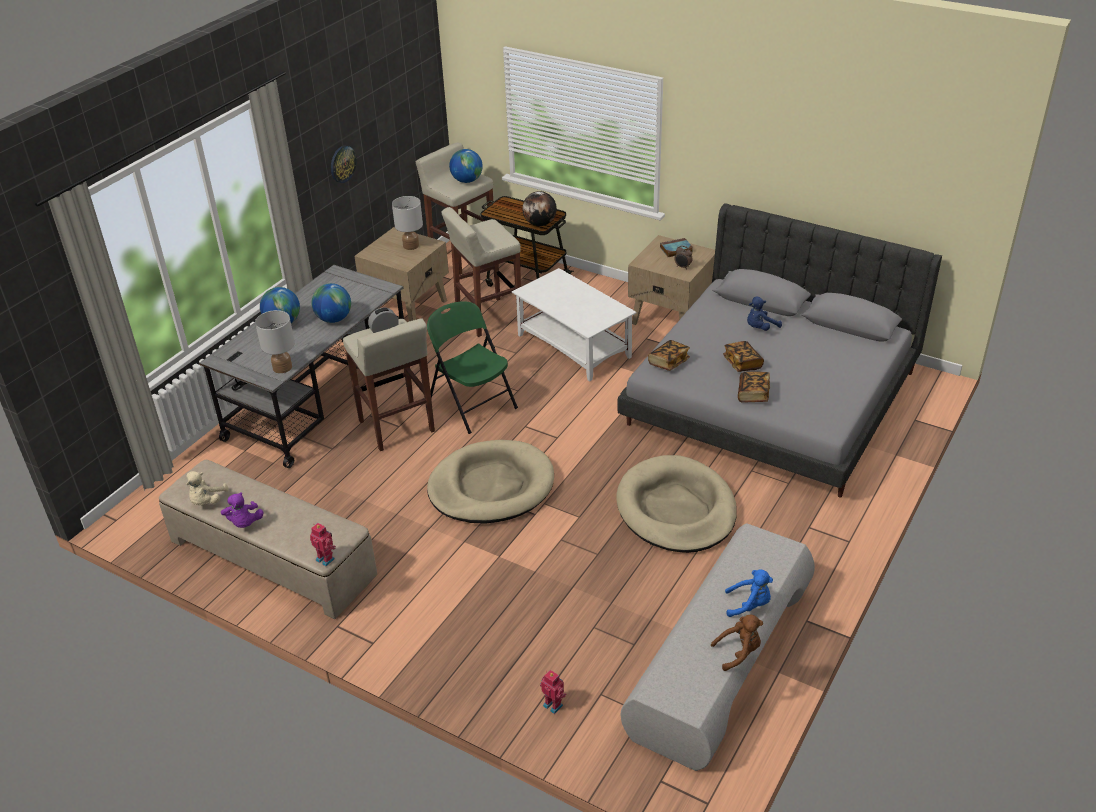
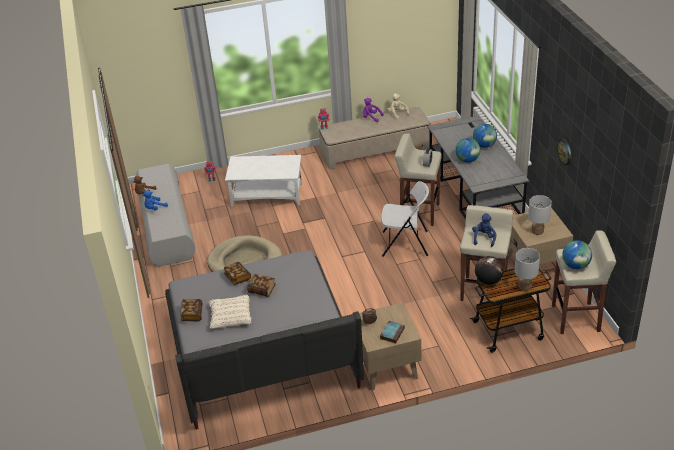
camera: 135 degrees right, 0 degrees up
(282, 367) = (443, 133): grey table lamp -> grey table lamp (525, 286)
(472, 404) = (405, 243): green chair -> white chair
(491, 487) = (337, 219): beige dog bed -> none
(575, 346) = (409, 307): white coffee table -> white coffee table (266, 195)
(668, 362) = (300, 265): book -> book (192, 314)
(760, 328) = (279, 321): blue plush toy -> blue plush toy (484, 238)
(807, 360) = (230, 316): none -> beige pillow

